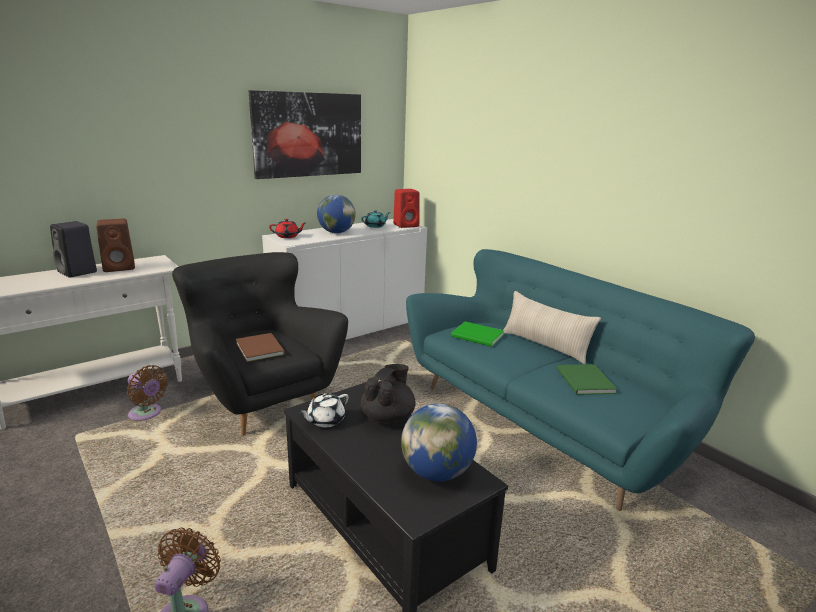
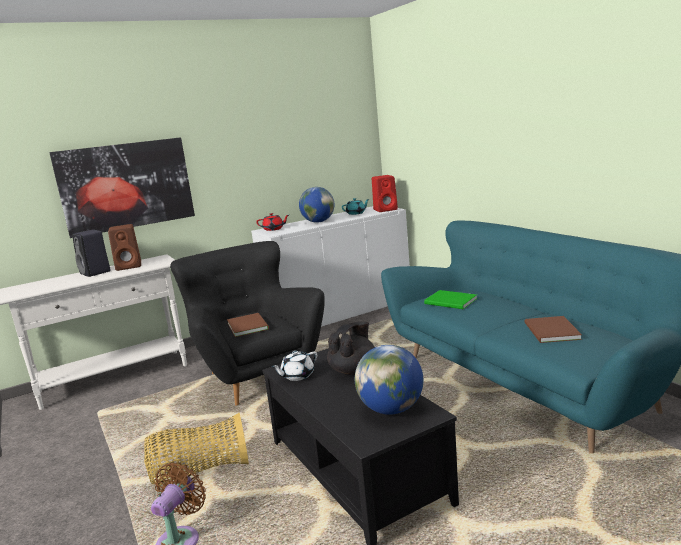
camera: 10 degrees right, 5 degrees down
(147, 414) = (156, 393): brown fan -> none
(205, 521) = (200, 471): none -> basket
(308, 135) = (286, 136): picture -> picture (126, 186)
(545, 345) = (518, 305): beige pillow -> none
(584, 382) = (551, 332): green book -> brown book

